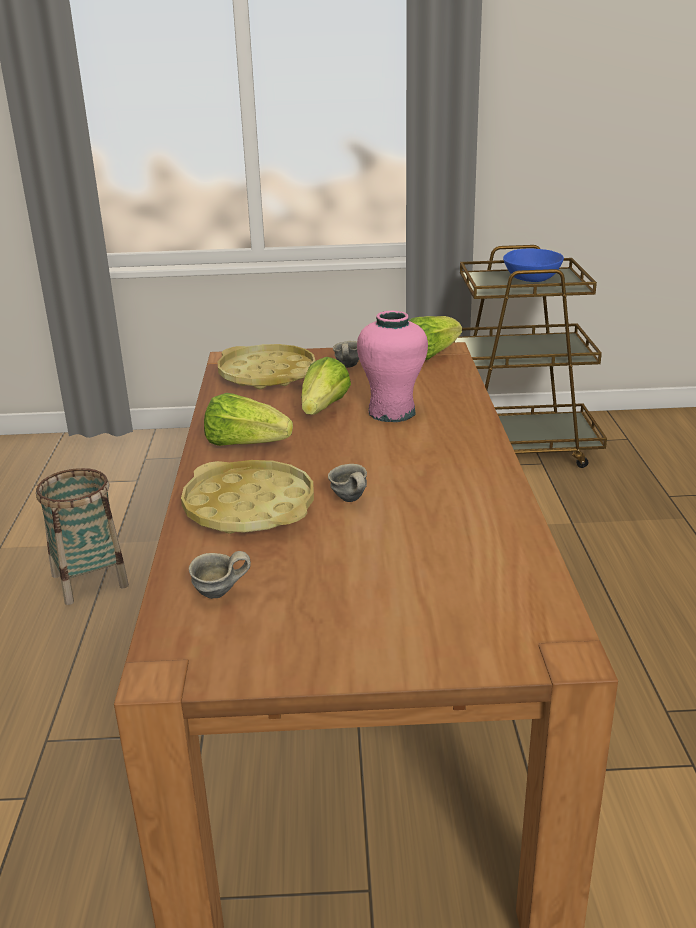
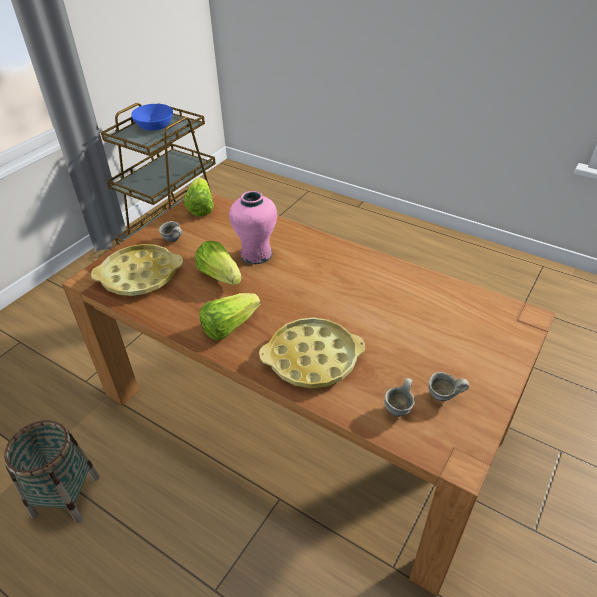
camera: 55 degrees left, 15 degrees up
(348, 501) = (342, 317): grey mug -> grey mug (443, 398)

